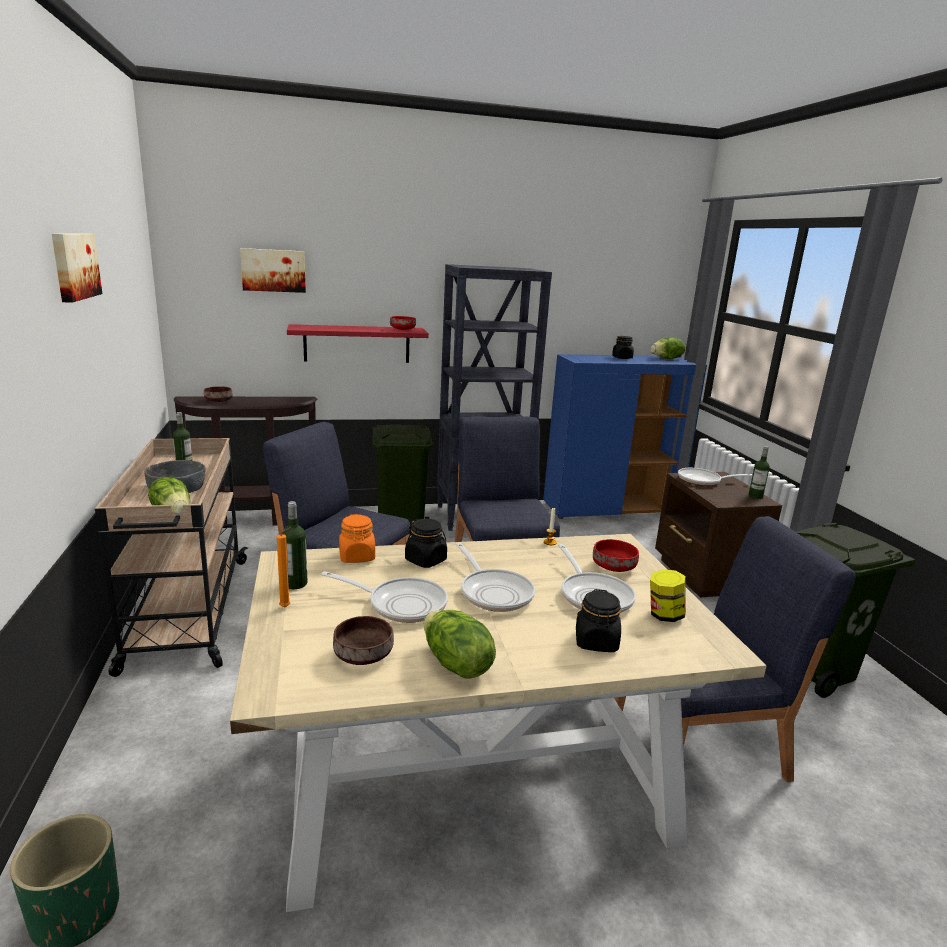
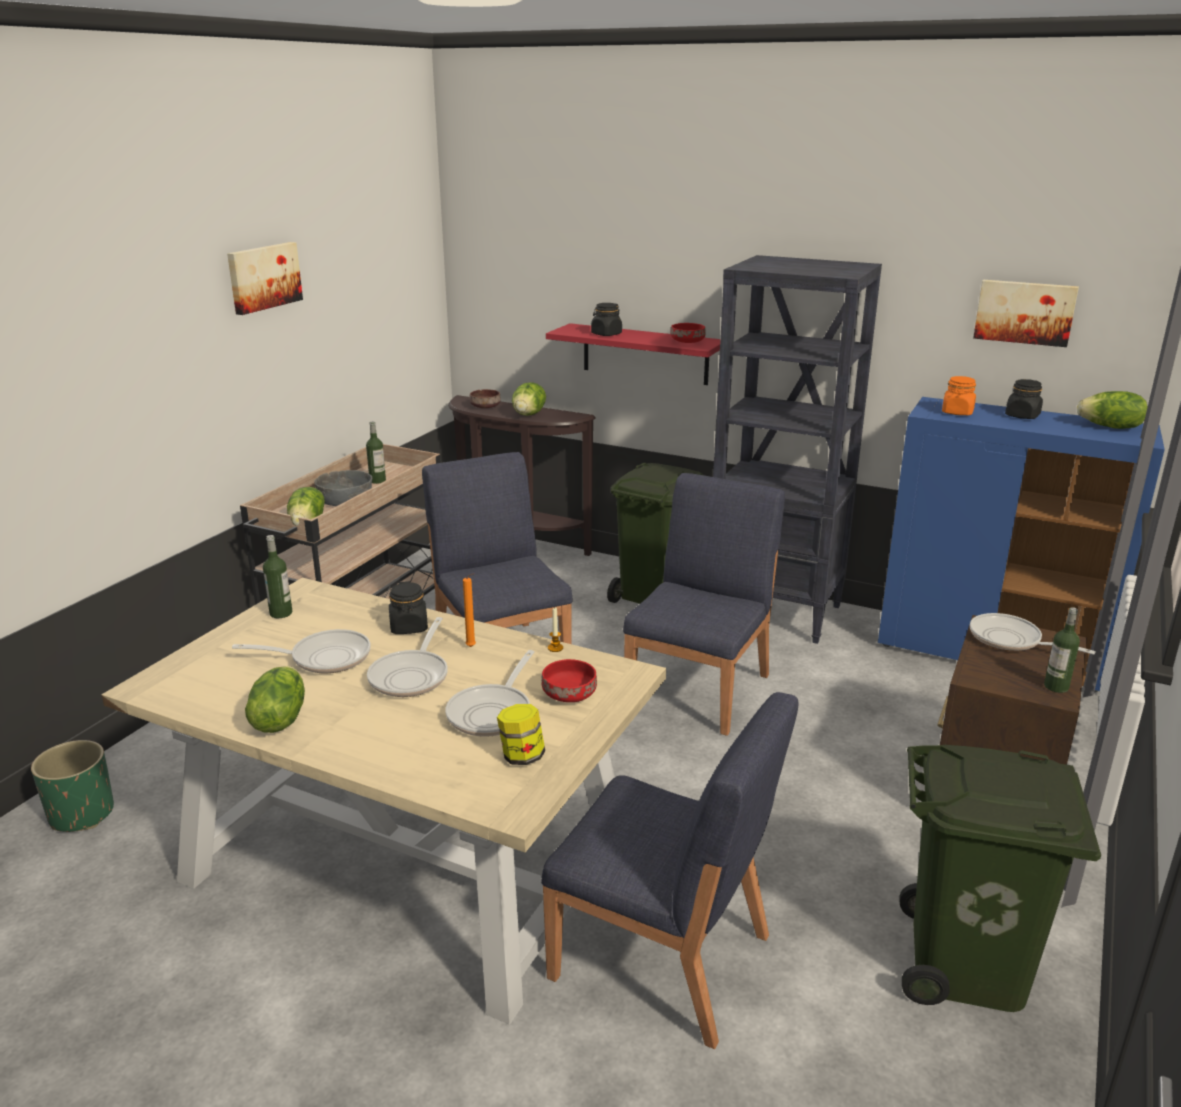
camera: 40 degrees right, 5 degrees up
(265, 402) = (528, 415): none -> lettuce
(273, 270) = (556, 258): picture -> picture (1025, 312)
(286, 607) = (246, 630): orange candle -> orange candle (472, 647)
(357, 557) = (361, 605): orange jar -> orange jar (957, 412)
(361, 655) = (233, 685): brown bowl -> none
(401, 604) = (324, 658): frying pan -> frying pan turned 60 degrees counterclockwise
(596, 642) = (413, 751): black jar -> black jar (606, 334)

